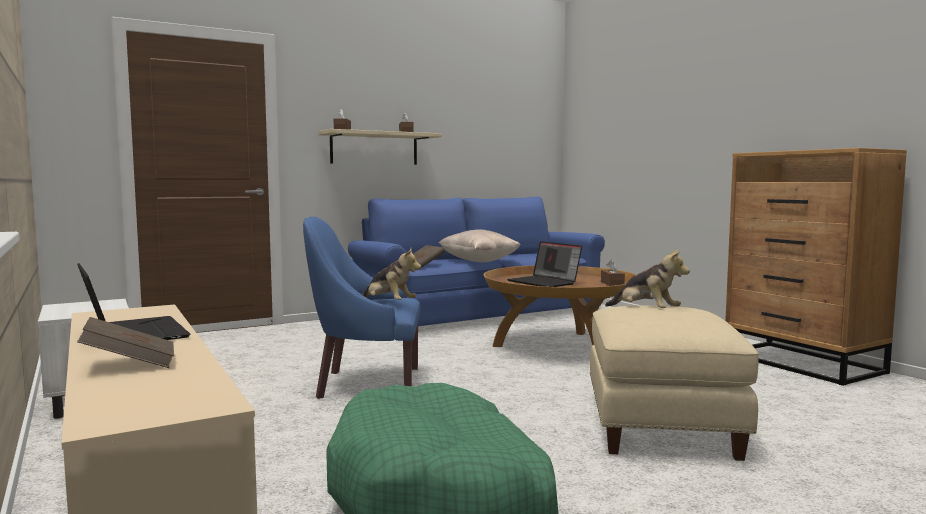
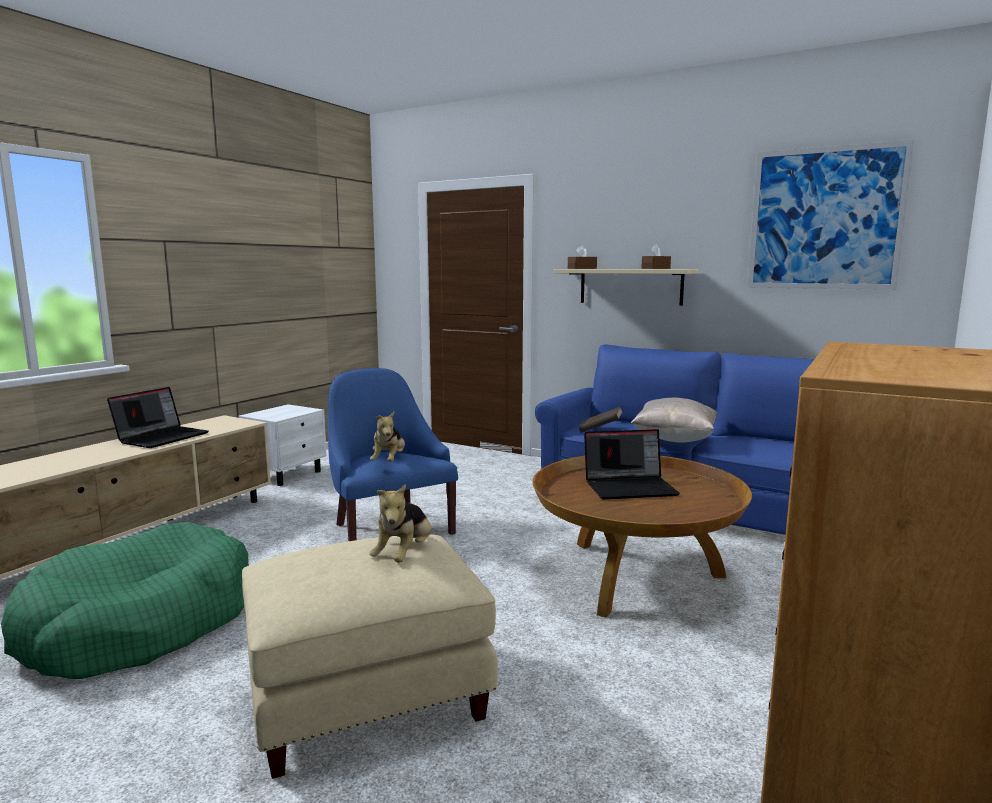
camera: 60 degrees right, 5 degrees up
(130, 364) = (75, 456): brown book -> none
(499, 104) = (824, 219): none -> picture
(545, 282) = (630, 487): laptop -> laptop turned 120 degrees counterclockwise
(612, 283) = (689, 517): brown tissue box -> none

